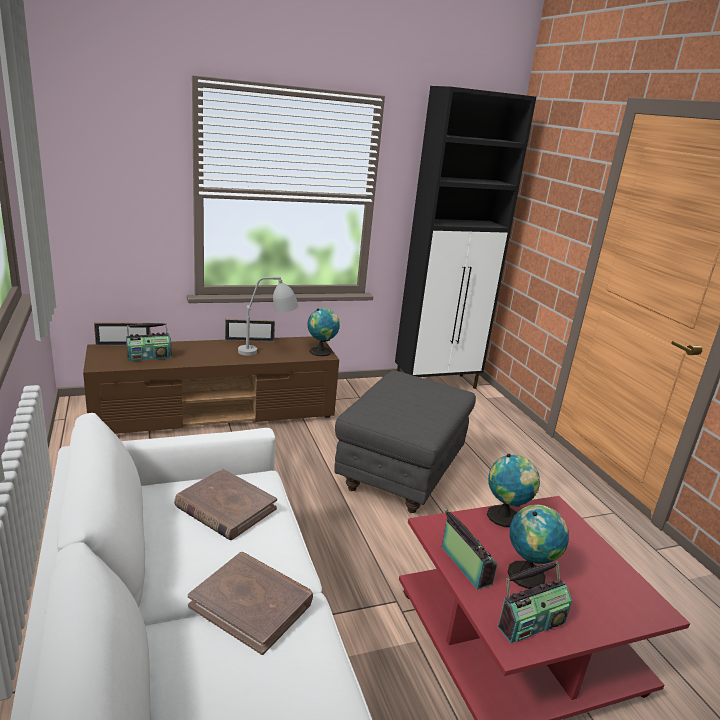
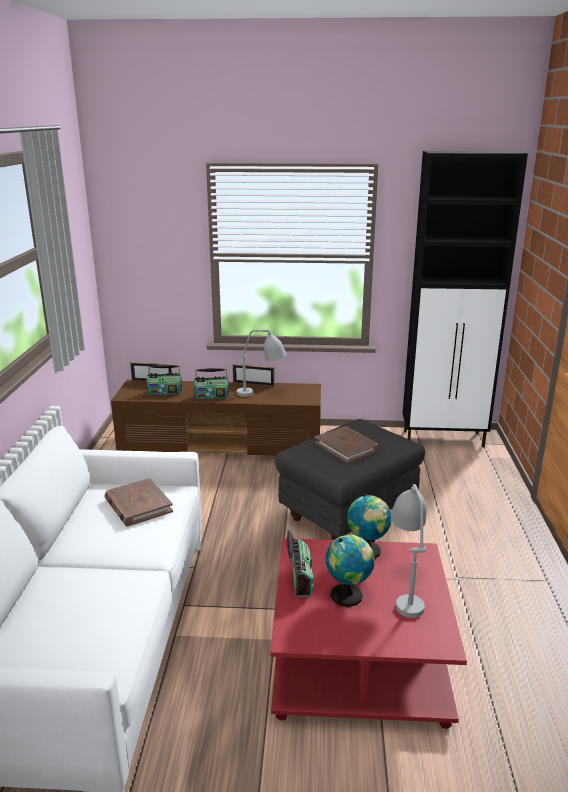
camera: 25 degrees right, 0 degrees up
(252, 604) = (112, 566): brown book -> brown book (346, 447)
(322, 352) = (309, 398): globe -> none
(530, 623) = (319, 627): radio -> radio (212, 396)
(572, 551) = (406, 587): none -> grey table lamp

